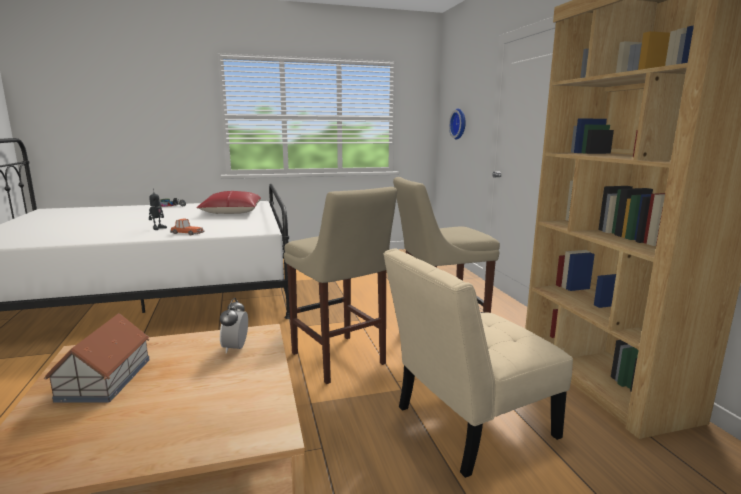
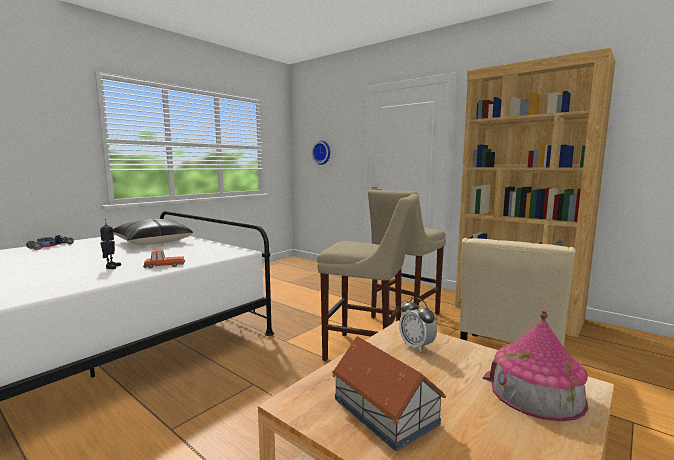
camera: 35 degrees left, 5 degrees down
(221, 418) = (536, 392): none -> toy house
(231, 212) = (153, 242): red pillow -> black pillow

